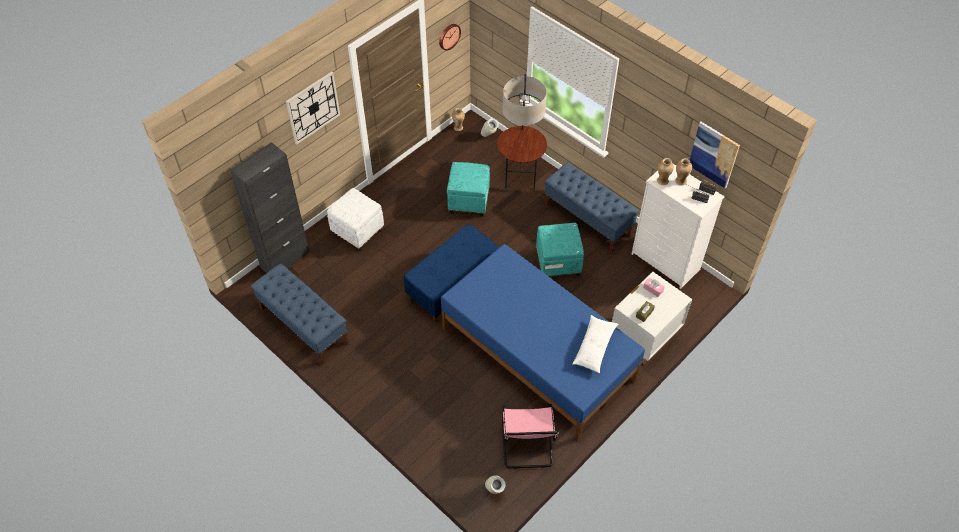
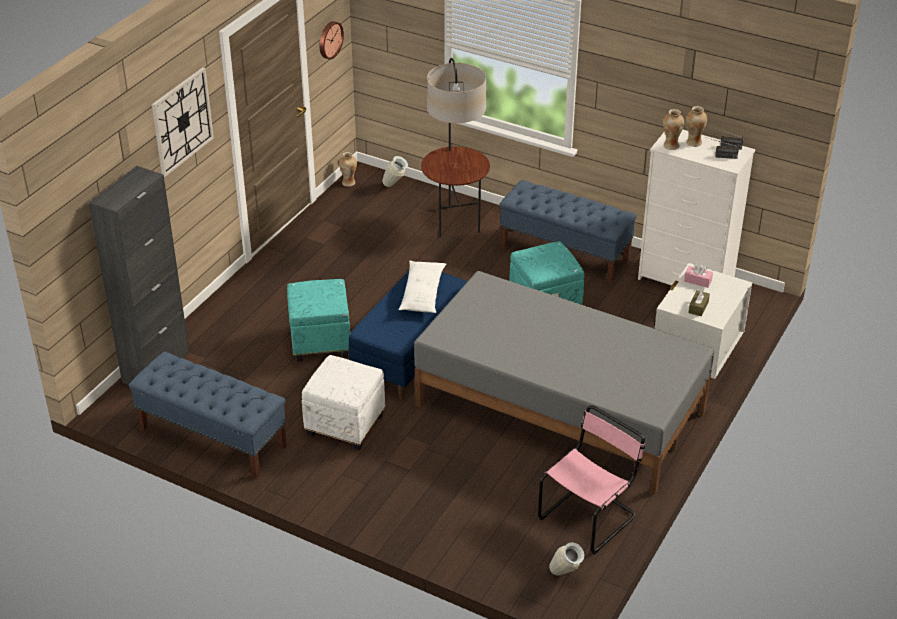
camera: 15 degrees left, 15 degrees down
(358, 232) = (252, 317): white ottoman -> white ottoman (346, 425)
(469, 202) = (396, 259): turquoise ottoman -> turquoise ottoman (321, 342)
(527, 447) = (589, 516): pink chair -> pink chair turned 120 degrees counterclockwise
(538, 354) = (560, 409): blue bed -> grey bed
(594, 347) = (647, 358): white pillow -> white pillow (422, 294)
(714, 154) = (732, 92): picture -> none

